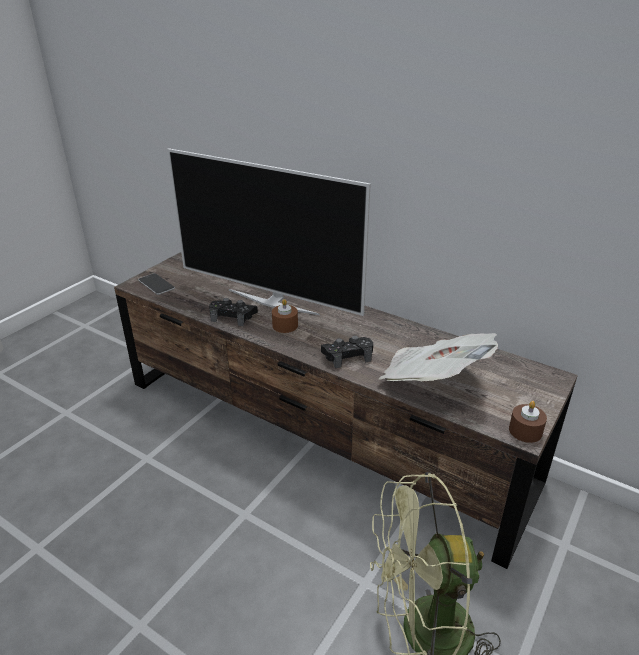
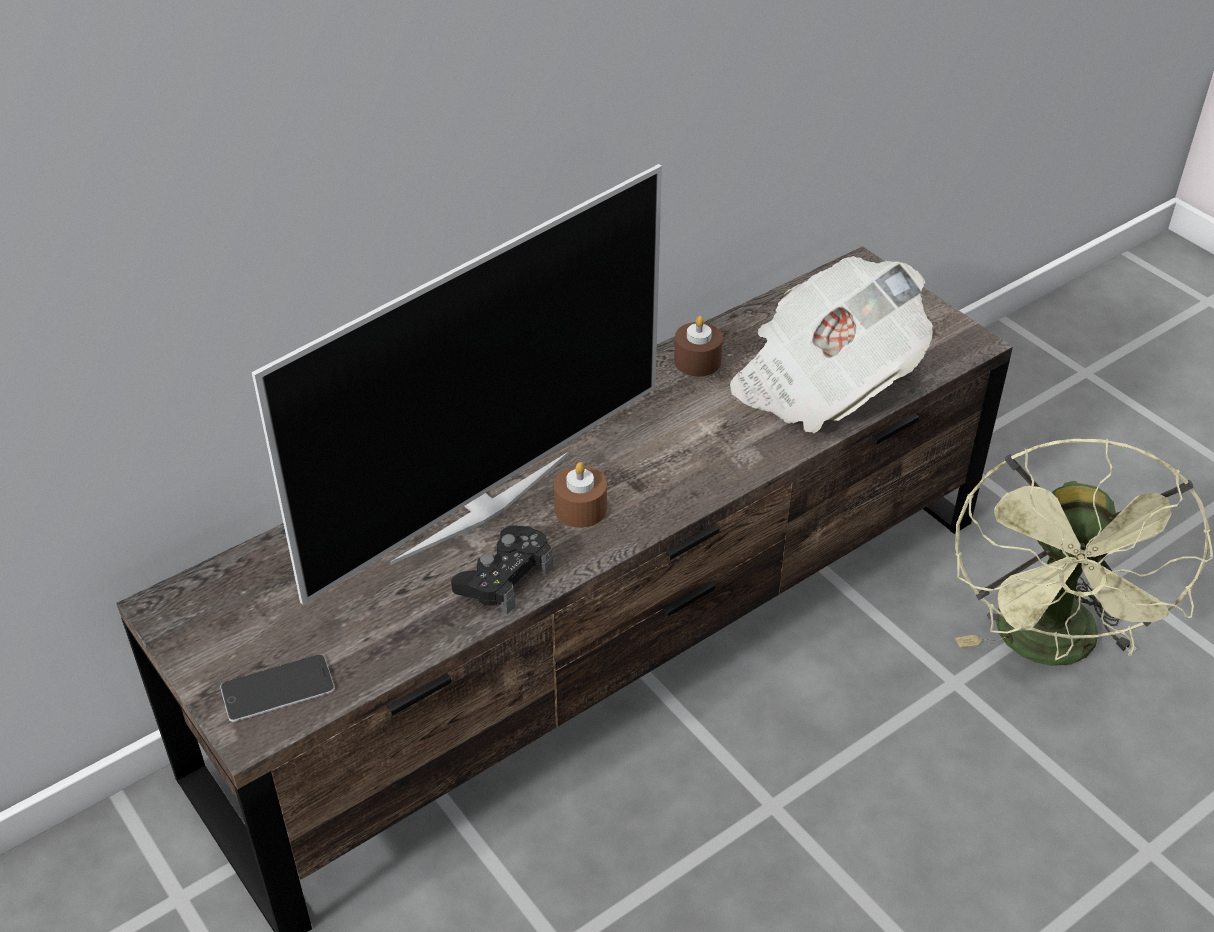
camera: 70 degrees left, 10 degrees up
(347, 356) = (717, 453): black game controller -> none
(525, 431) = (964, 338): brown candle -> brown candle (697, 361)

